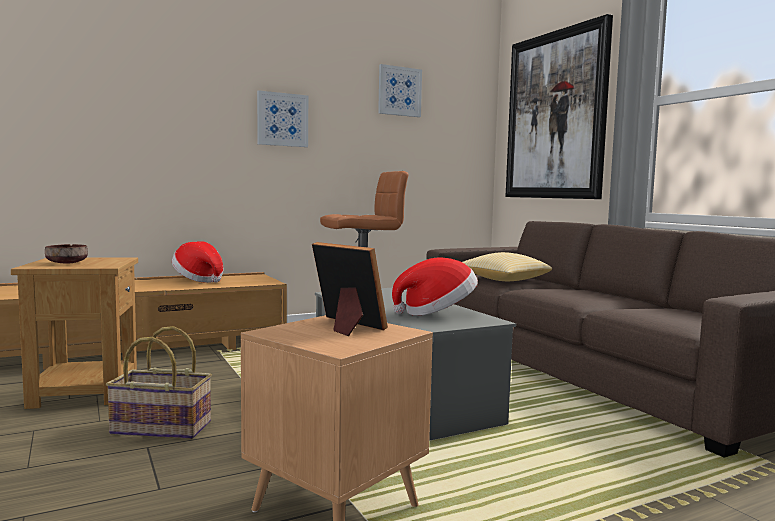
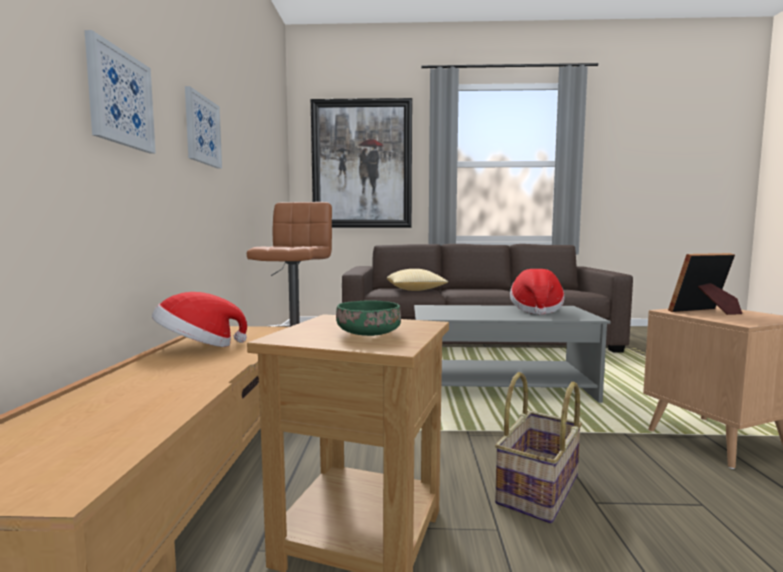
camera: 60 degrees left, 0 degrees up
(66, 263) = (369, 334): brown bowl -> green bowl
(399, 91) = (256, 121): picture -> picture (120, 98)

